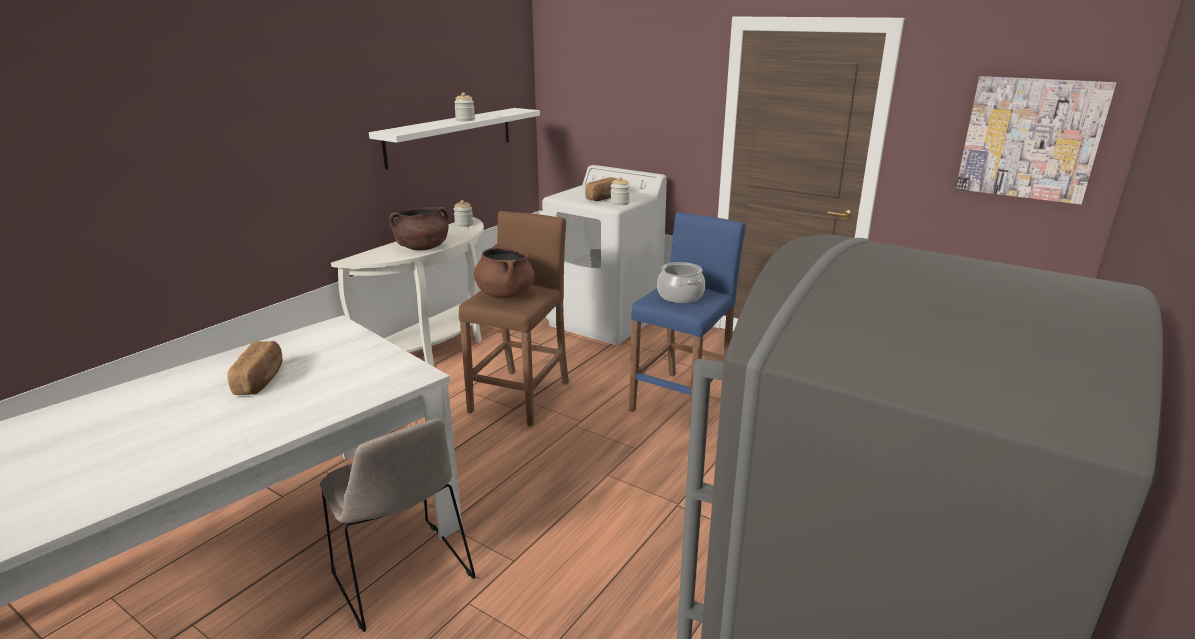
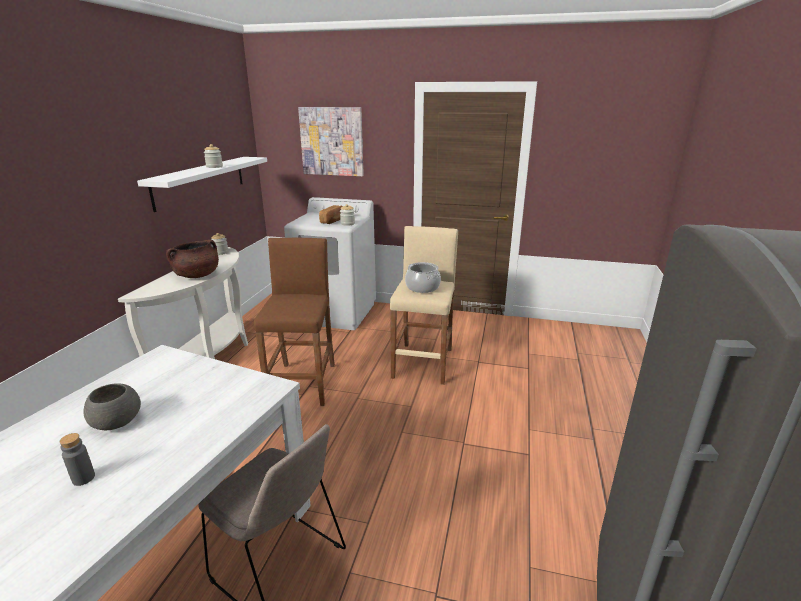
camera: 20 degrees left, 0 degrees up
(210, 420) = (83, 478): none -> grey bottle
(261, 380) = (116, 423): bread -> grey bowl
(505, 294) = (289, 304): brown cooking pot -> none
(682, 400) = (423, 363): blue stool -> beige stool
(1030, 139) = (620, 158): picture -> picture (332, 141)

